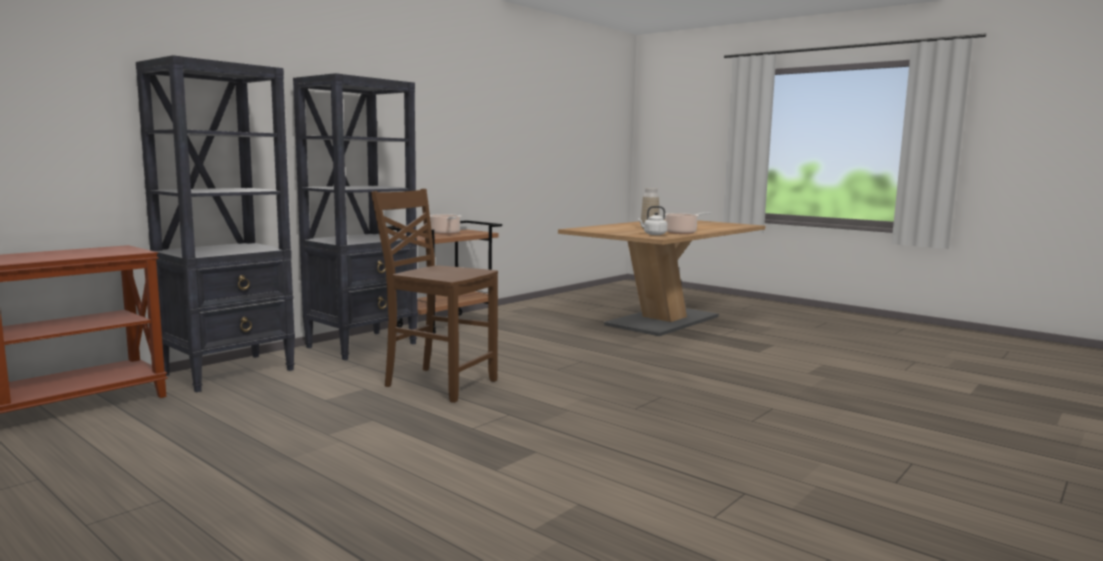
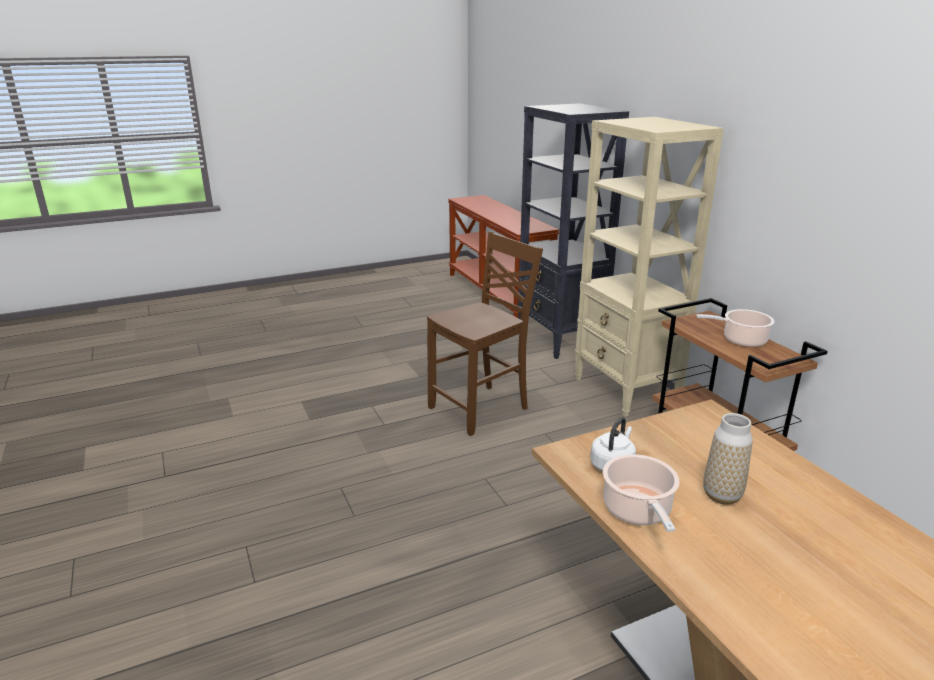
camera: 115 degrees right, 15 degrees up
(363, 345) = (626, 390): black bookcase -> beige bookcase

